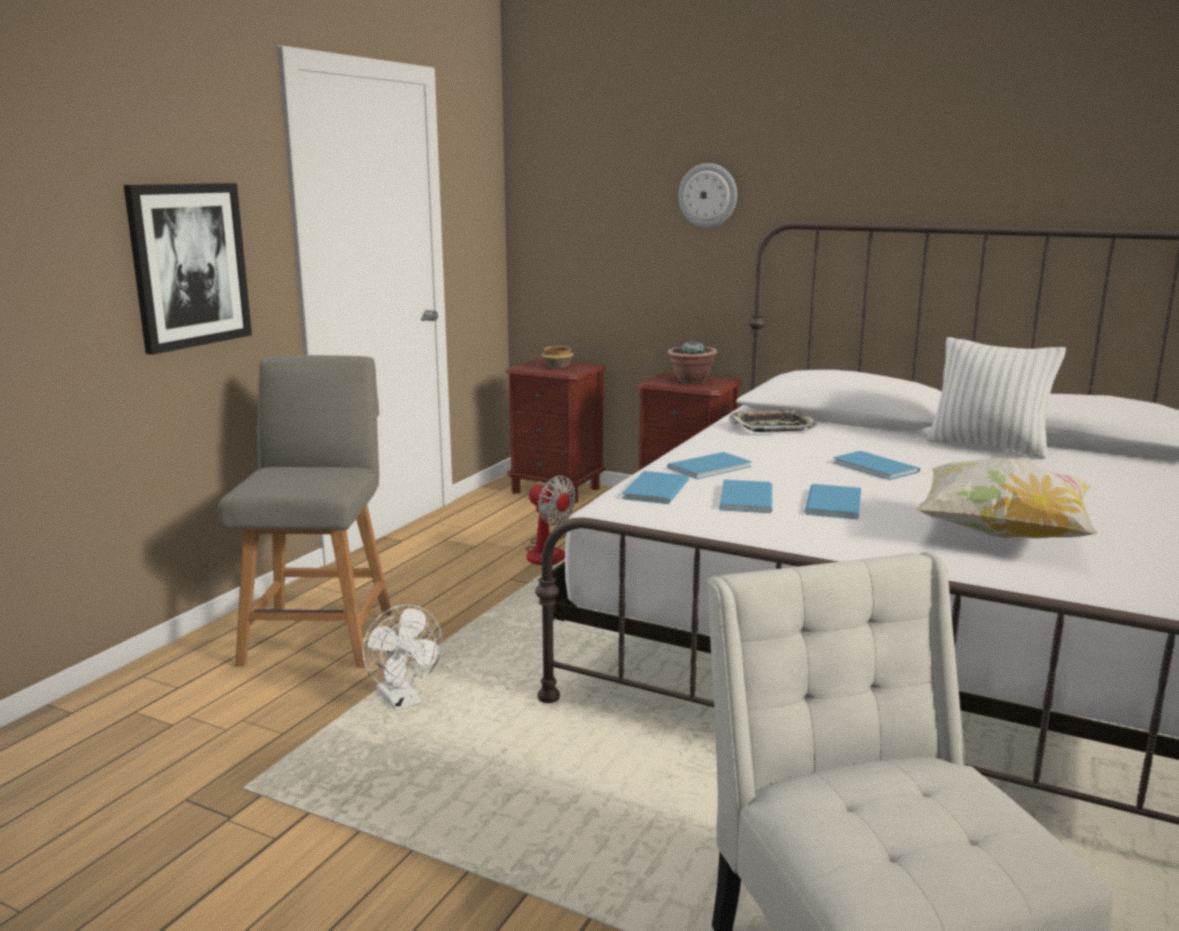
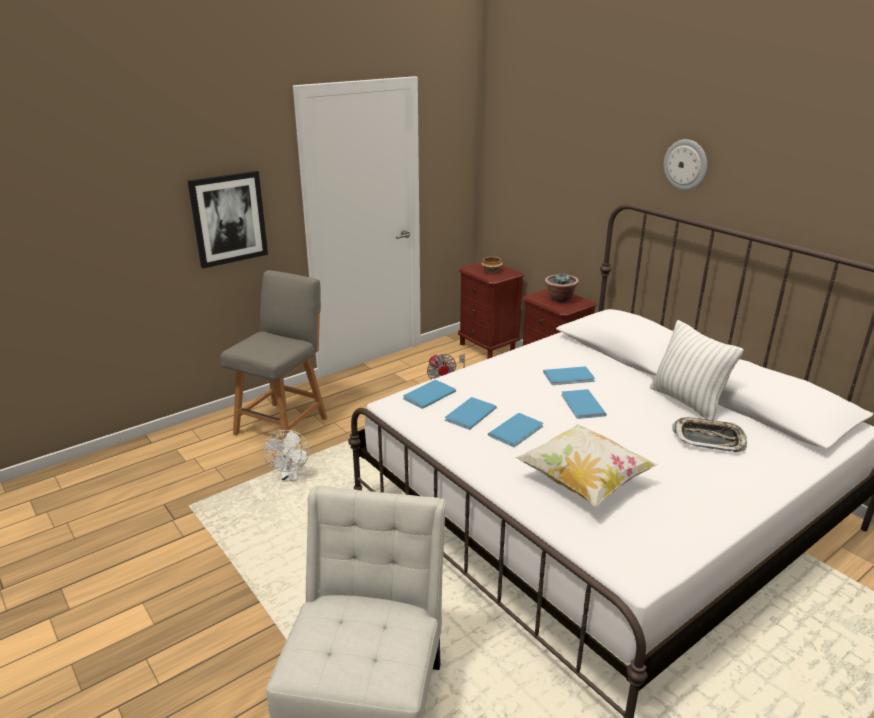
camera: 25 degrees right, 10 degrees up
(708, 195) = (588, 173): wall clock -> wall clock (686, 164)
(712, 467) = (482, 383): blue book -> blue book (570, 377)
(772, 427) = (564, 353): tray -> tray (709, 439)

